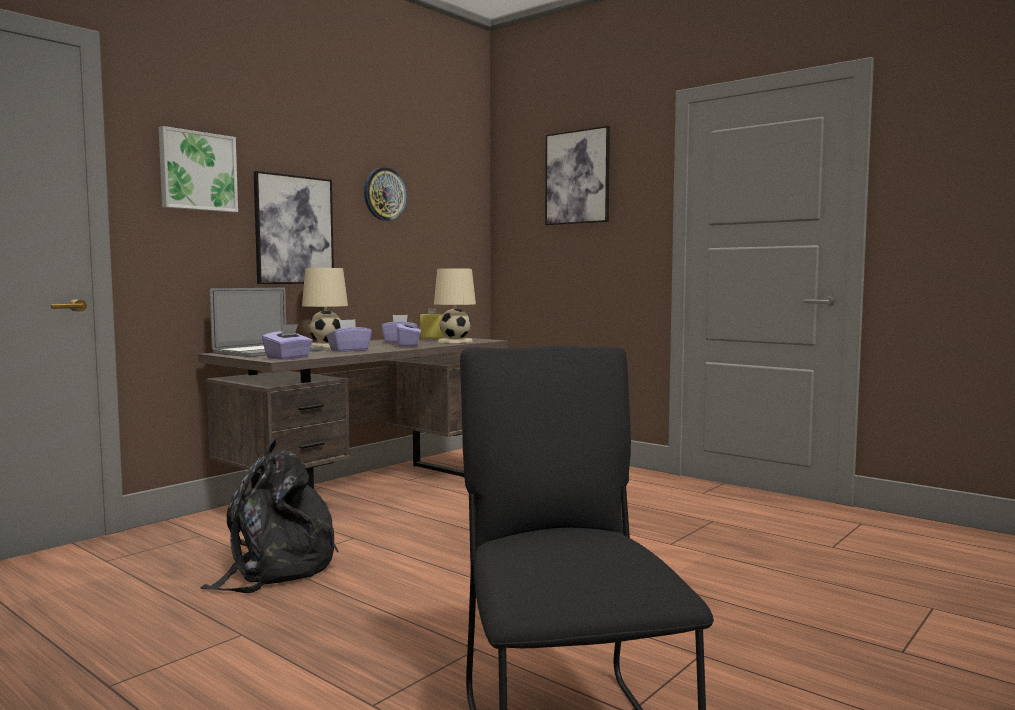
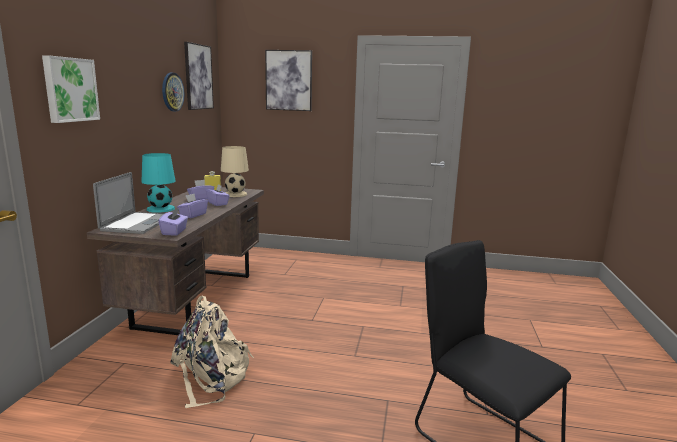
camera: 30 degrees left, 10 degrees up
(275, 568) = (211, 377): black backpack -> beige backpack
(294, 230) = (128, 126): picture -> picture (198, 77)
(325, 345) = (160, 209): beige table lamp -> turquoise table lamp

